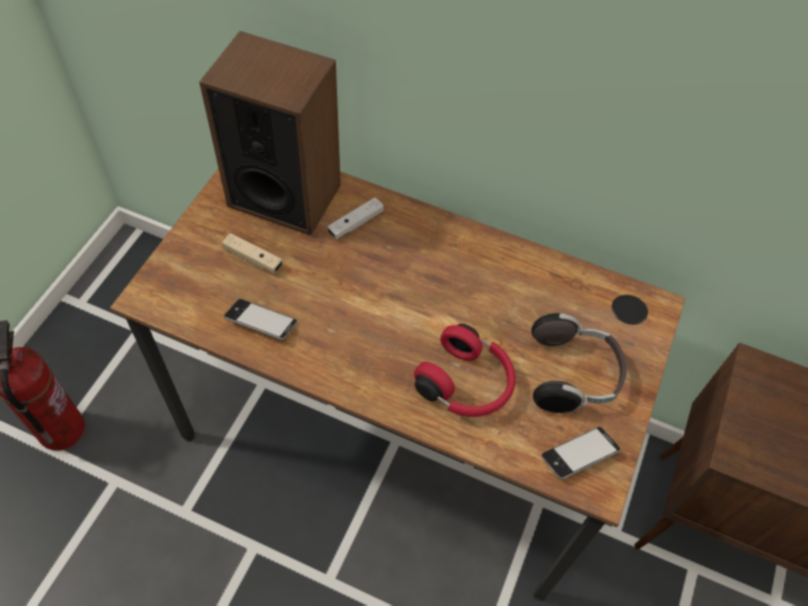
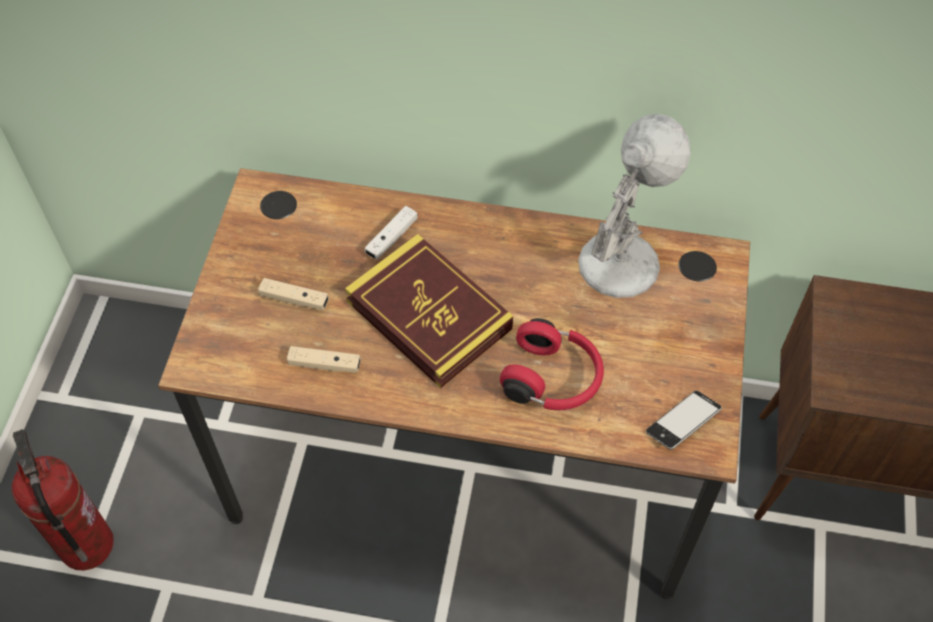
camera: 10 degrees left, 0 degrees up
(261, 322) = (324, 364): phone -> beige game controller
(284, 195) = (306, 224): speaker -> none
(368, 299) = (429, 315): none -> book
(559, 288) = (621, 260): none -> white table lamp
(573, 376) = (657, 346): headphones -> none

